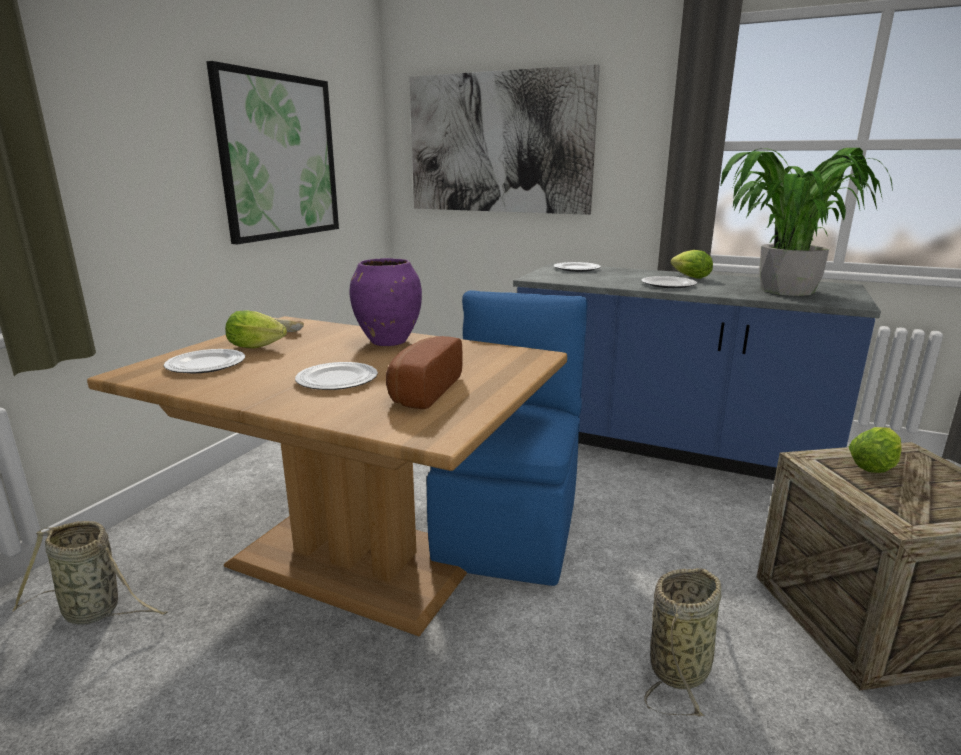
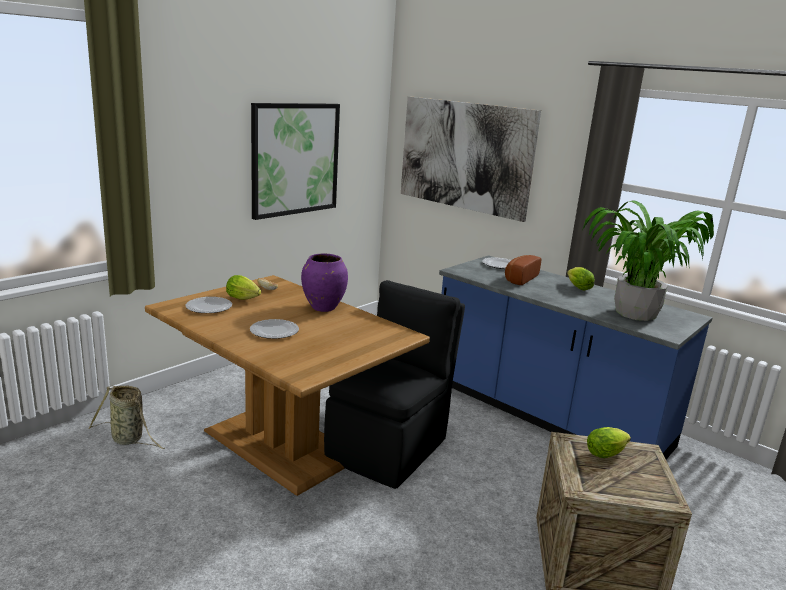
camera: 15 degrees right, 0 degrees up
(422, 391) = (316, 348): bread -> bread (519, 278)
(510, 527) = (389, 447): blue chair -> black chair
(668, 284) = (549, 293): plate -> none
(681, 666) = (442, 551): basket -> none

